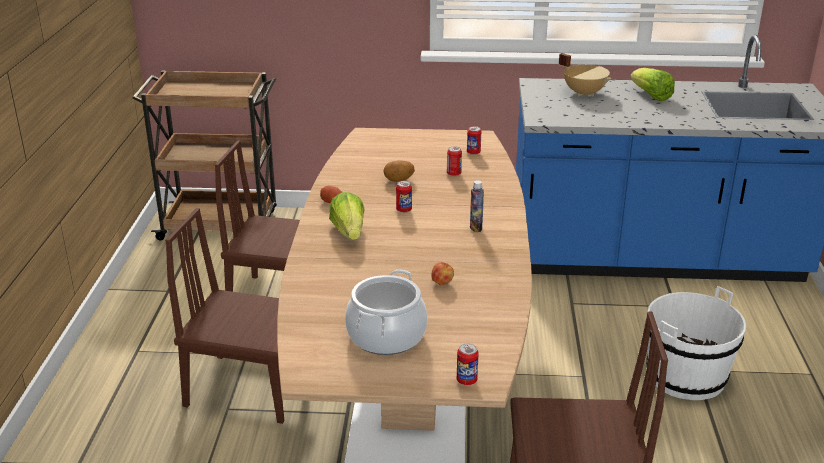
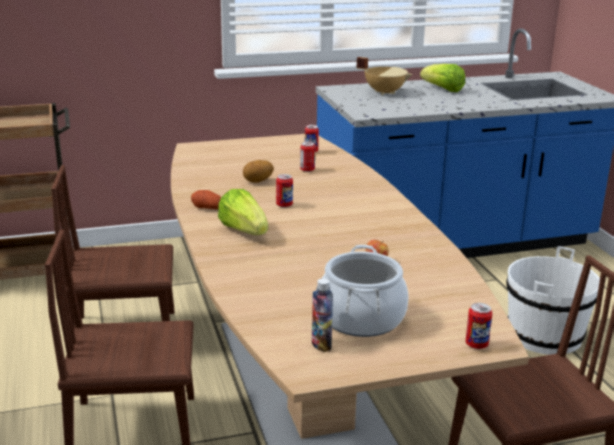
camera: 20 degrees left, 5 degrees down
(476, 228) = (367, 211): bottle -> bottle (321, 345)

